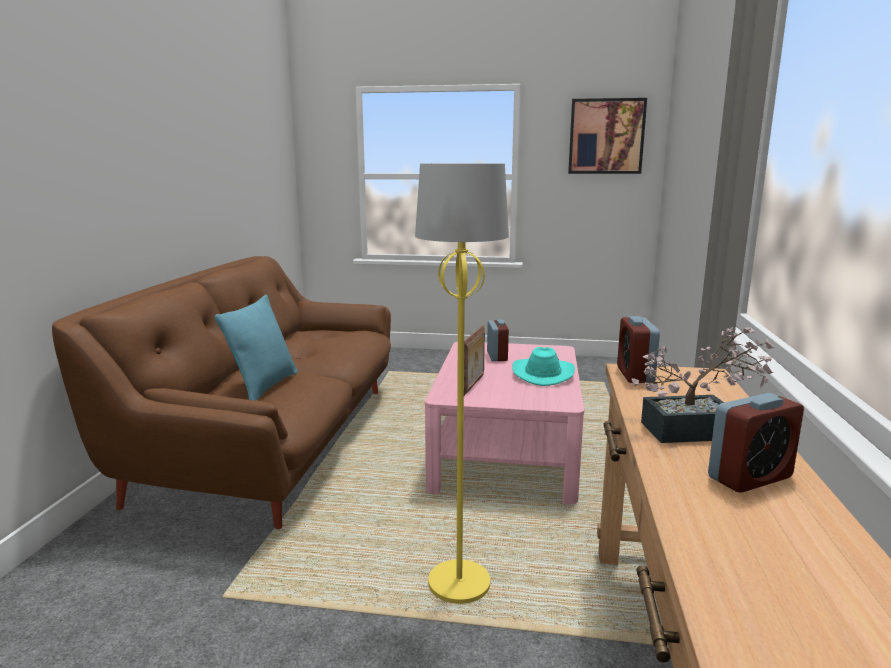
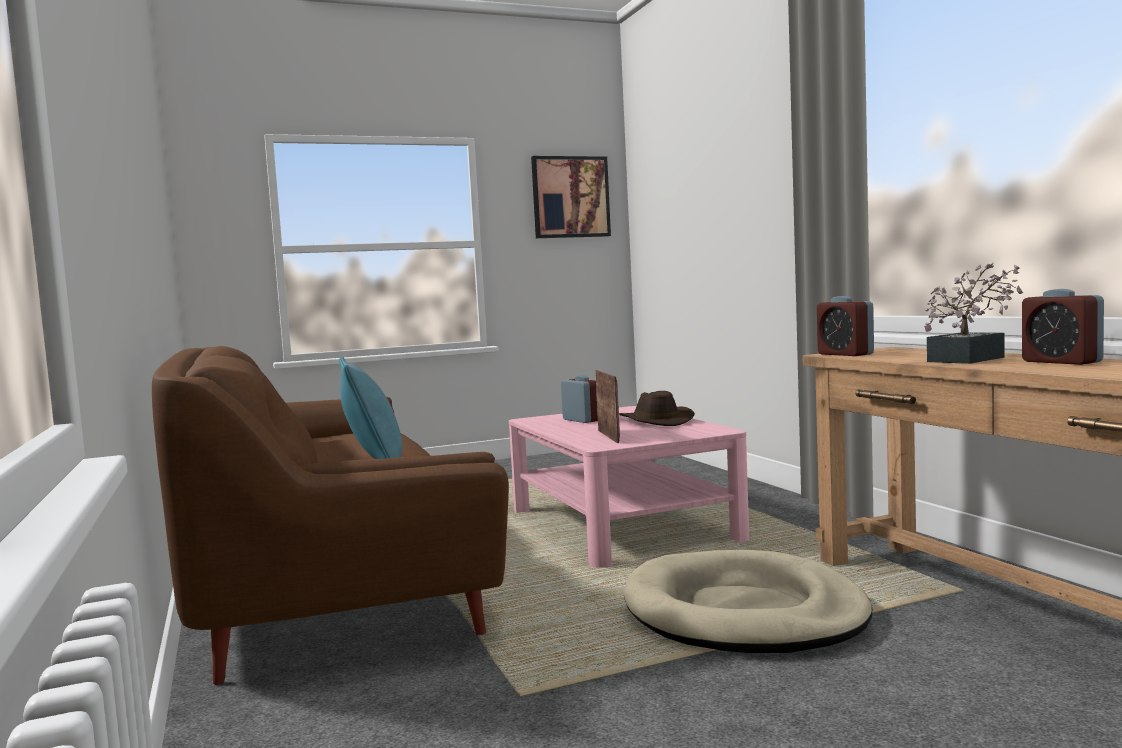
camera: 30 degrees left, 10 degrees down
(459, 584) = (743, 612): yellow floor lamp -> beige dog bed
(542, 374) = (654, 421): turquoise hat -> brown hat
(749, 477) = (1061, 362): alarm clock -> alarm clock turned 120 degrees clockwise

